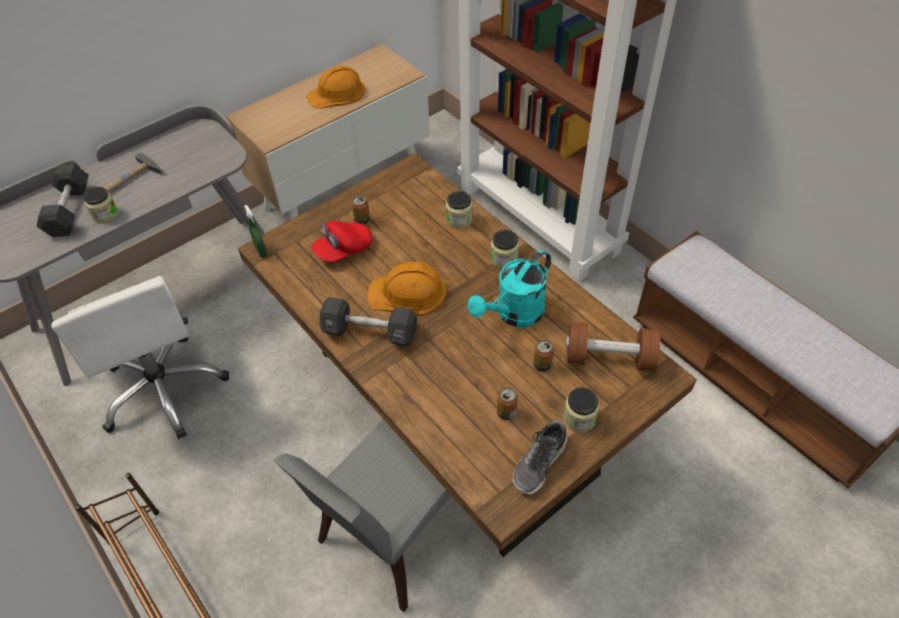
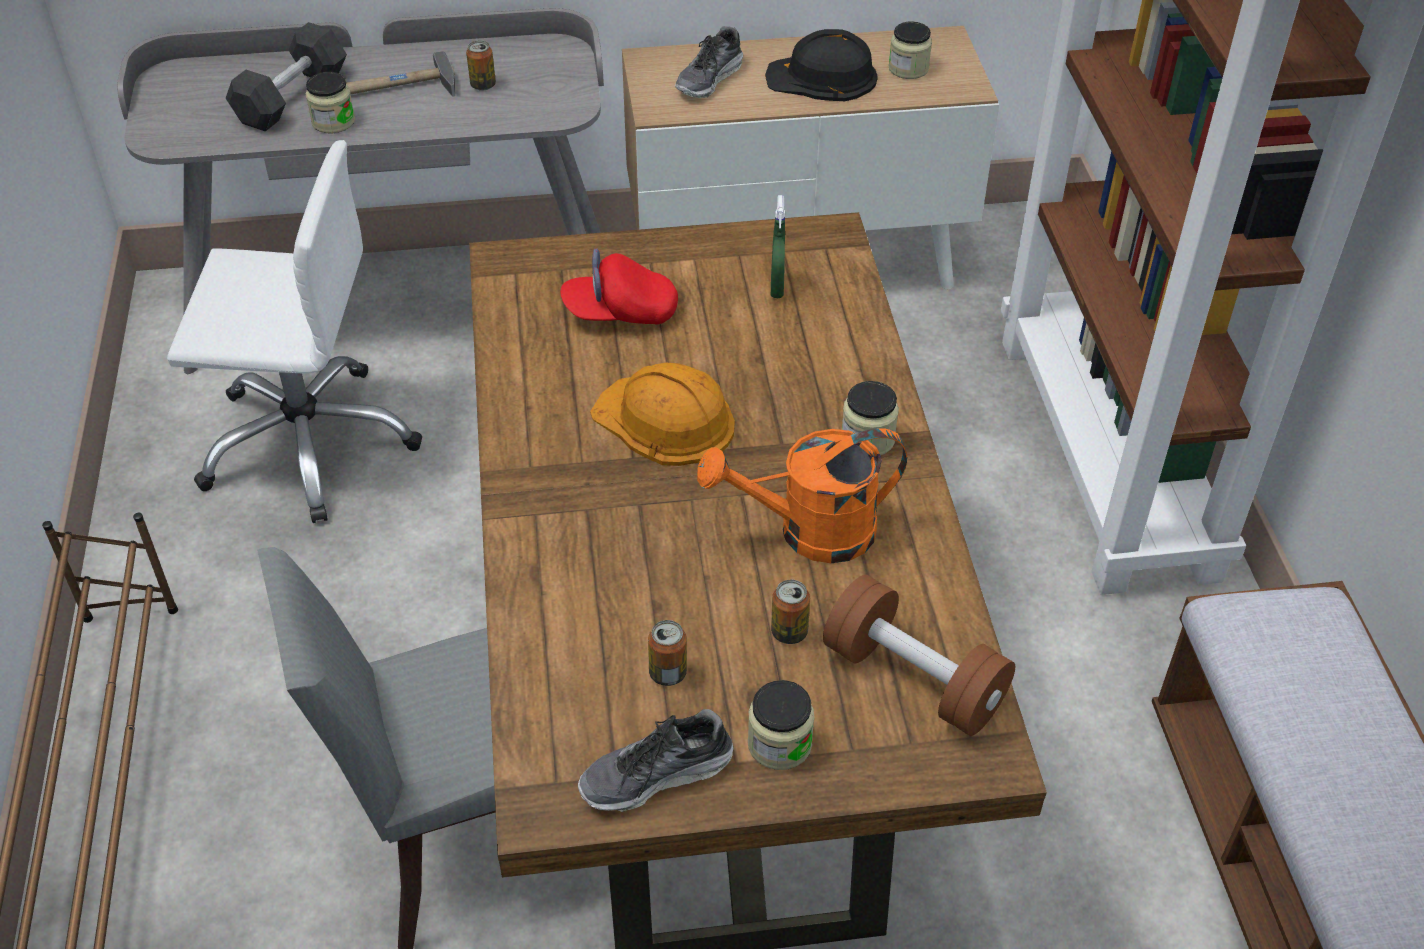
camera: 30 degrees right, 5 degrees down
(164, 389) = (309, 442): white office chair -> white office chair turned 90 degrees counterclockwise
(261, 251) = (498, 261): green spray bottle -> green spray bottle (777, 287)
(283, 115) = (709, 79): none -> shoe
(337, 93) = (822, 77): orange hard hat -> black hard hat
(362, 220) = (686, 281): can -> can (483, 85)
(370, 332) = (559, 450): black dumbbell -> none
(459, 219) = (844, 345): jar -> jar (908, 68)
(514, 314) = (809, 532): turquoise watering can -> orange watering can

